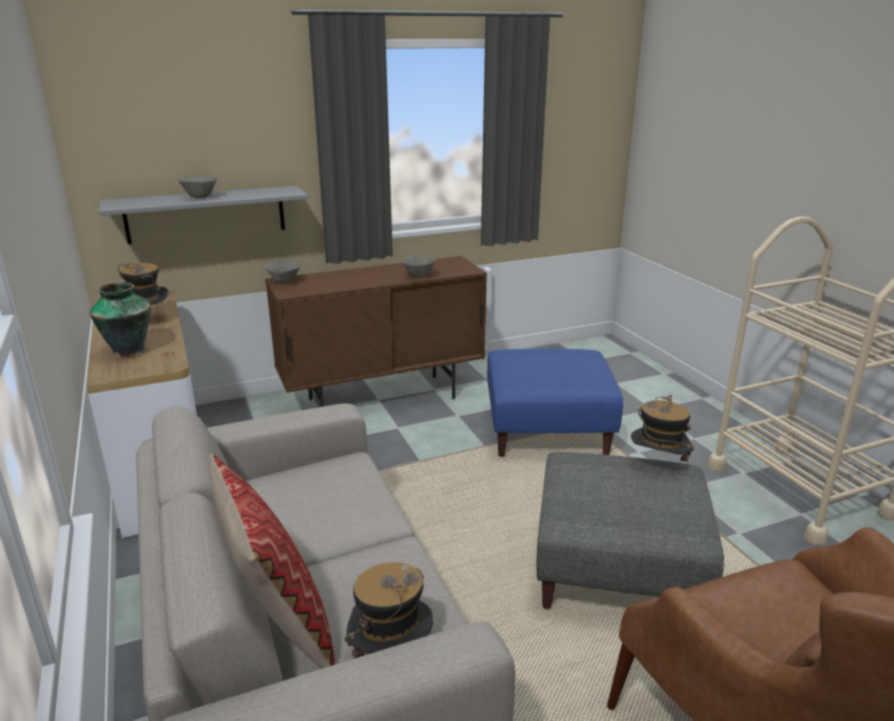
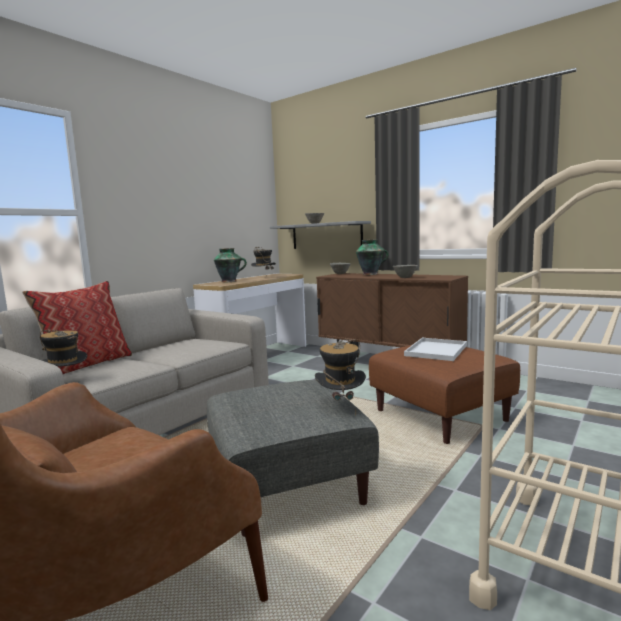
camera: 60 degrees right, 15 degrees down
(337, 275) = (371, 274): none -> vase
(540, 365) = (436, 351): none -> white tray
(547, 431) = (441, 415): blue ottoman -> brown ottoman

